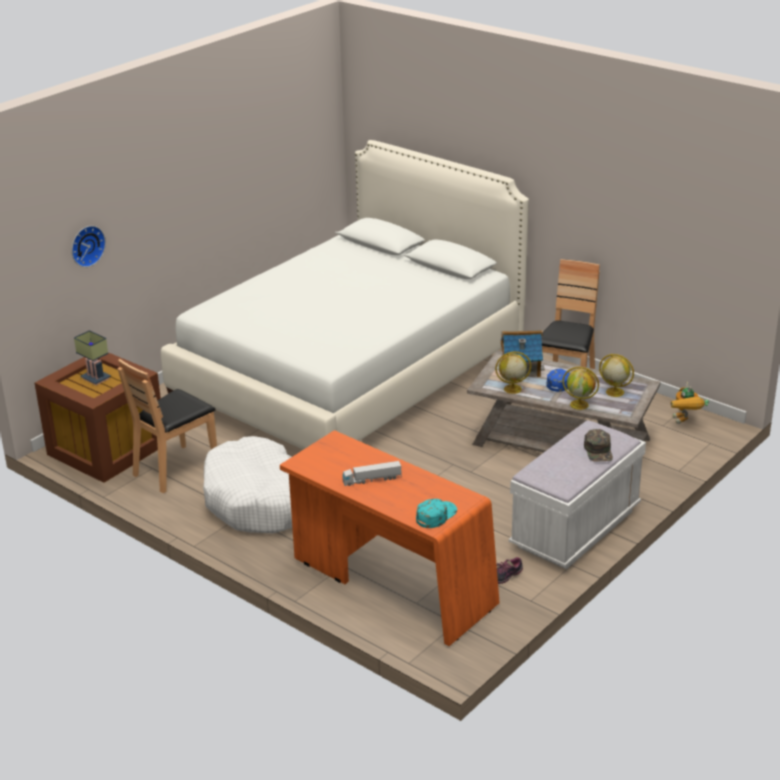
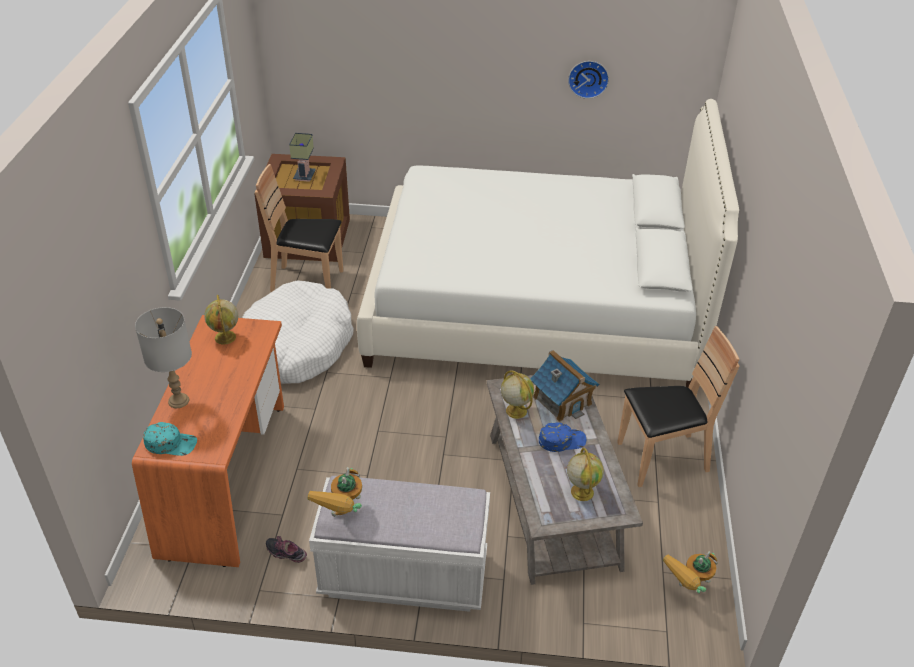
camera: 55 degrees right, 10 degrees up
(86, 245) = (351, 63): wall clock -> wall clock (588, 78)
(372, 479) = (210, 378): toy truck -> none
(385, 501) = (178, 401): none -> grey table lamp
(563, 481) = (343, 517): none -> toy robot
(580, 405) = (530, 473): globe -> globe (225, 338)
(598, 450) = (423, 522): green cap -> none

